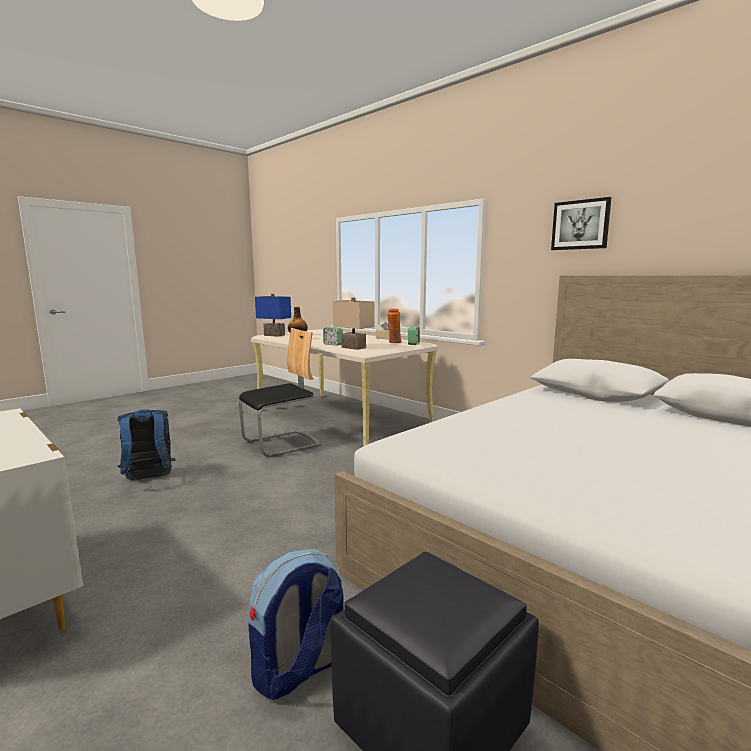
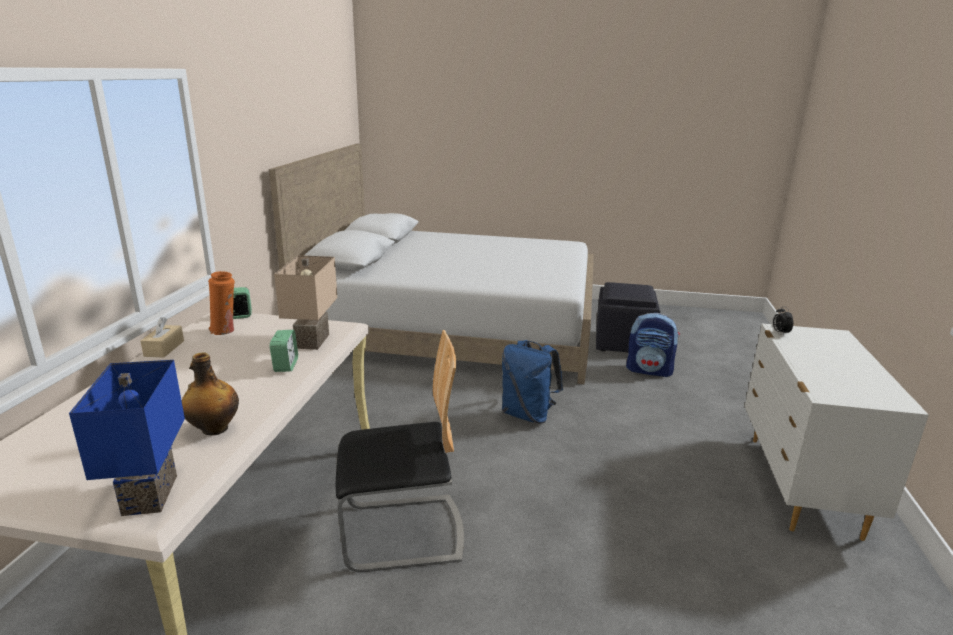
camera: 125 degrees left, 10 degrees up
(35, 451) = (780, 332): none -> alarm clock
(149, 479) = (632, 575): blue backpack -> blue backpack (528, 415)
(282, 443) = (403, 532): chair -> chair turned 150 degrees clockwise
(580, 225) = (265, 112): picture -> none

